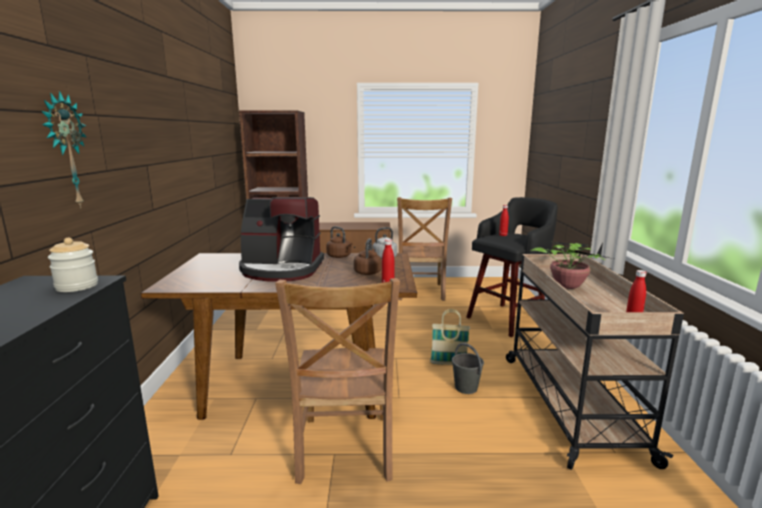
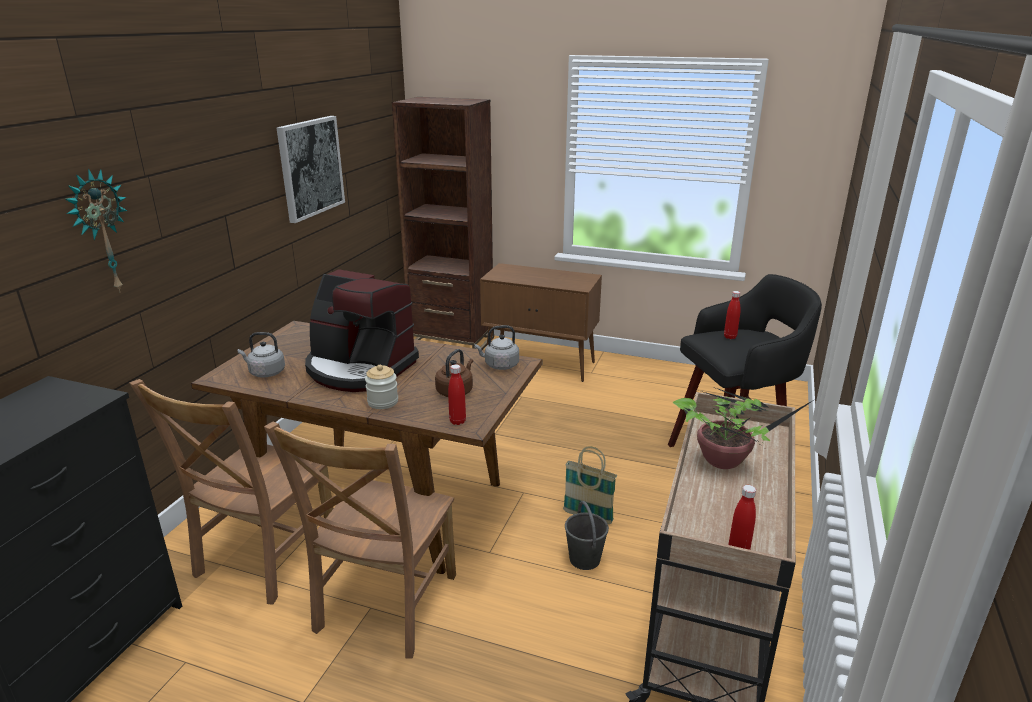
camera: 20 degrees right, 10 degrees up
(77, 286) = (75, 404): jar -> jar (383, 402)
(195, 144) = (310, 167): none -> picture
(205, 280) = (265, 372): none -> grey kettle
(340, 256) = (448, 353): brown kettle -> none
(420, 292) = (630, 387): brown chair -> brown chair (263, 559)

